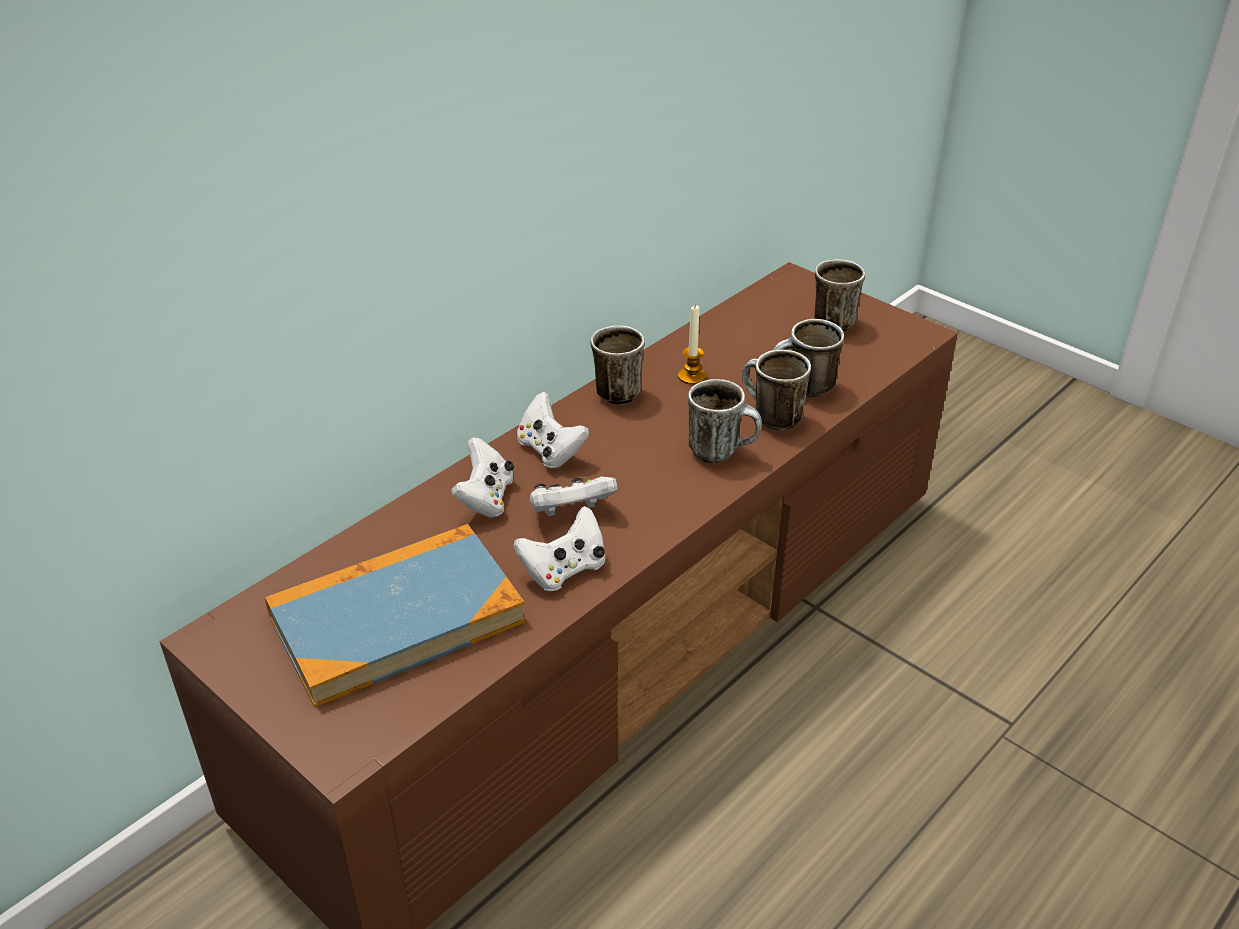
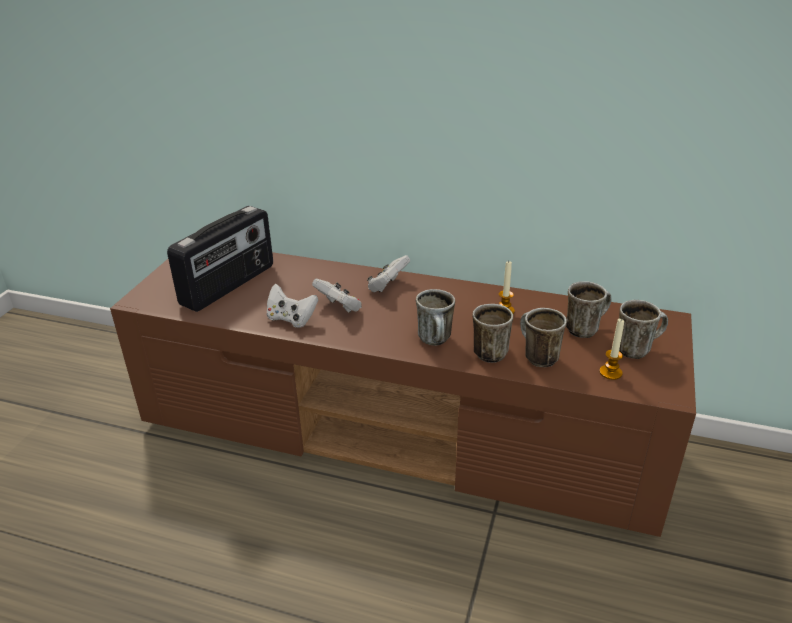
camera: 65 degrees right, 5 degrees down
(396, 619) = (229, 285): book -> radio
(486, 498) = (333, 280): white game controller -> none
(615, 389) = (464, 289): mug -> mug (585, 328)
(864, 353) = (610, 373): none -> candle

